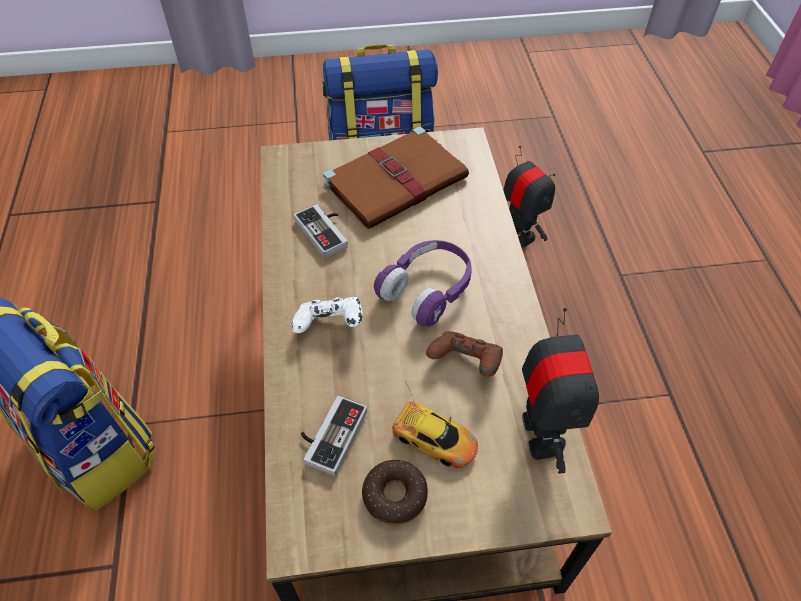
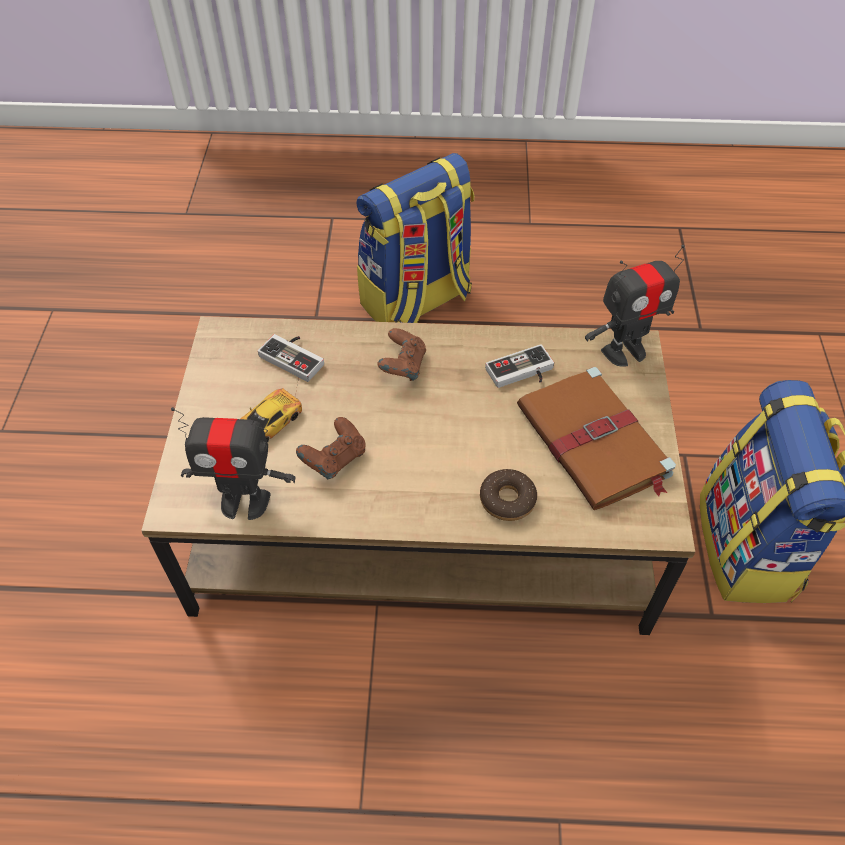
camera: 100 degrees right, 0 degrees up
(330, 326) = (403, 366): white game controller -> brown game controller
(395, 496) = (229, 390): donut -> donut (507, 500)
(427, 289) = (429, 444): purple headphones -> none
(519, 234) = (643, 698): toy robot -> toy robot (624, 351)

